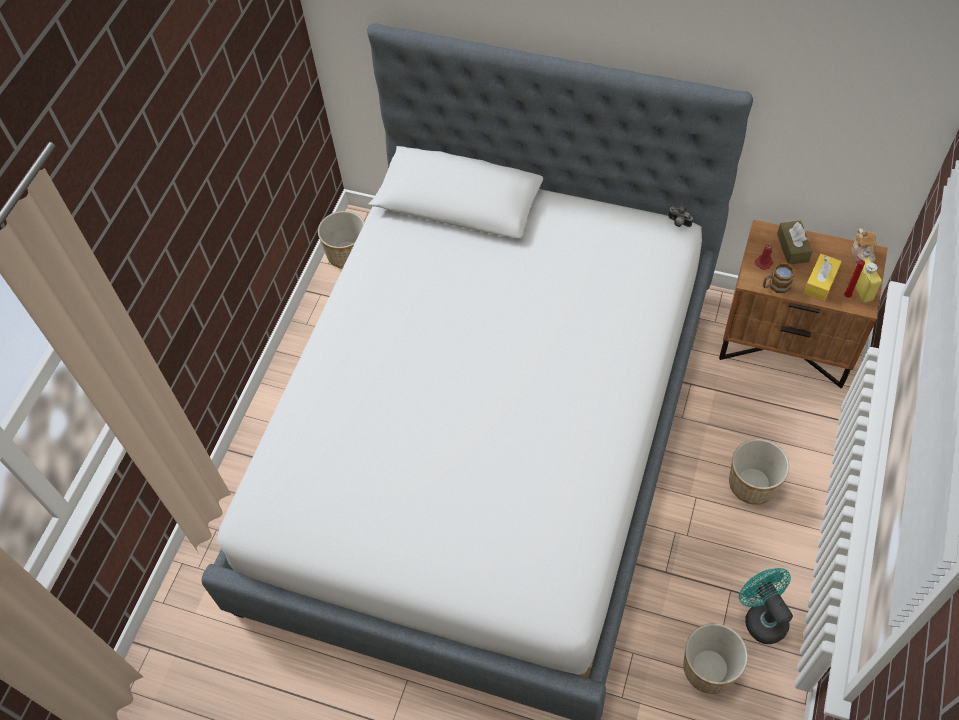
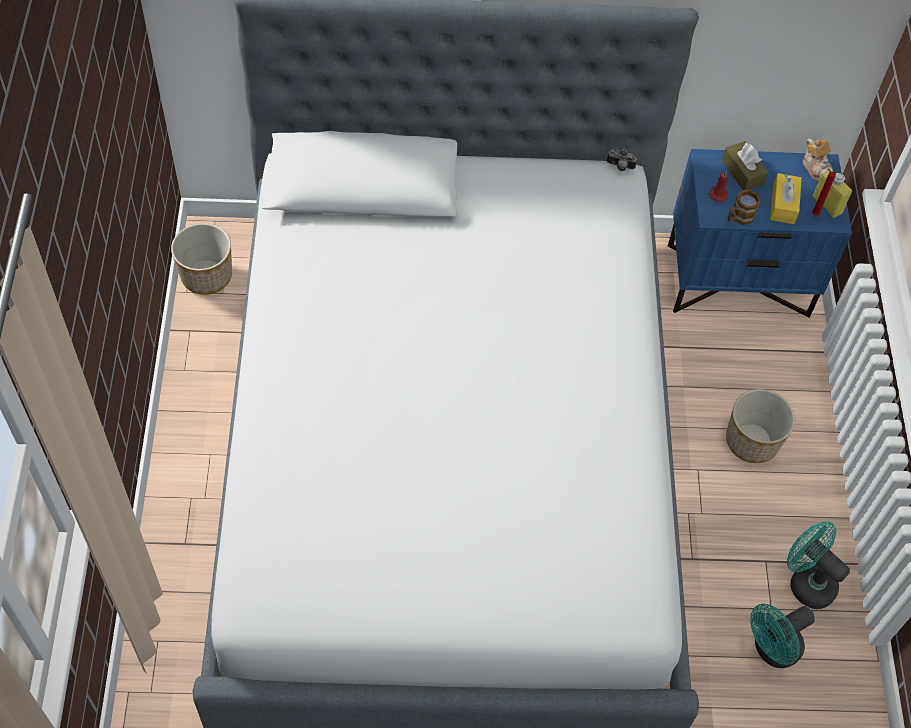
camera: 25 degrees left, 0 degrees up
(710, 668) = (771, 650): planter -> turquoise fan
(787, 342) = (738, 279): brown nightstand -> blue nightstand

